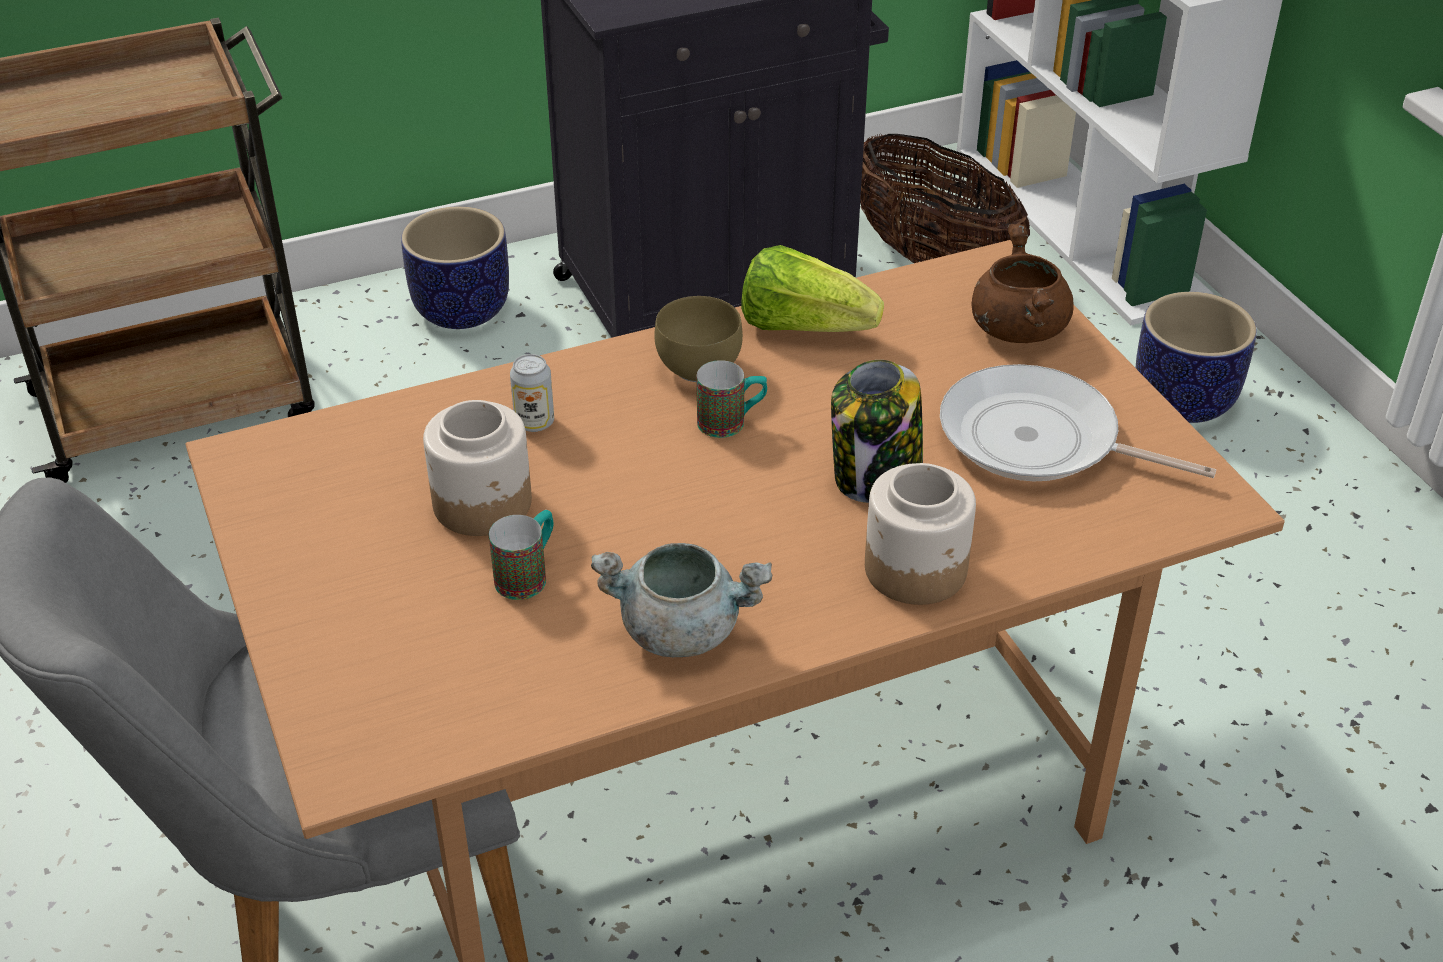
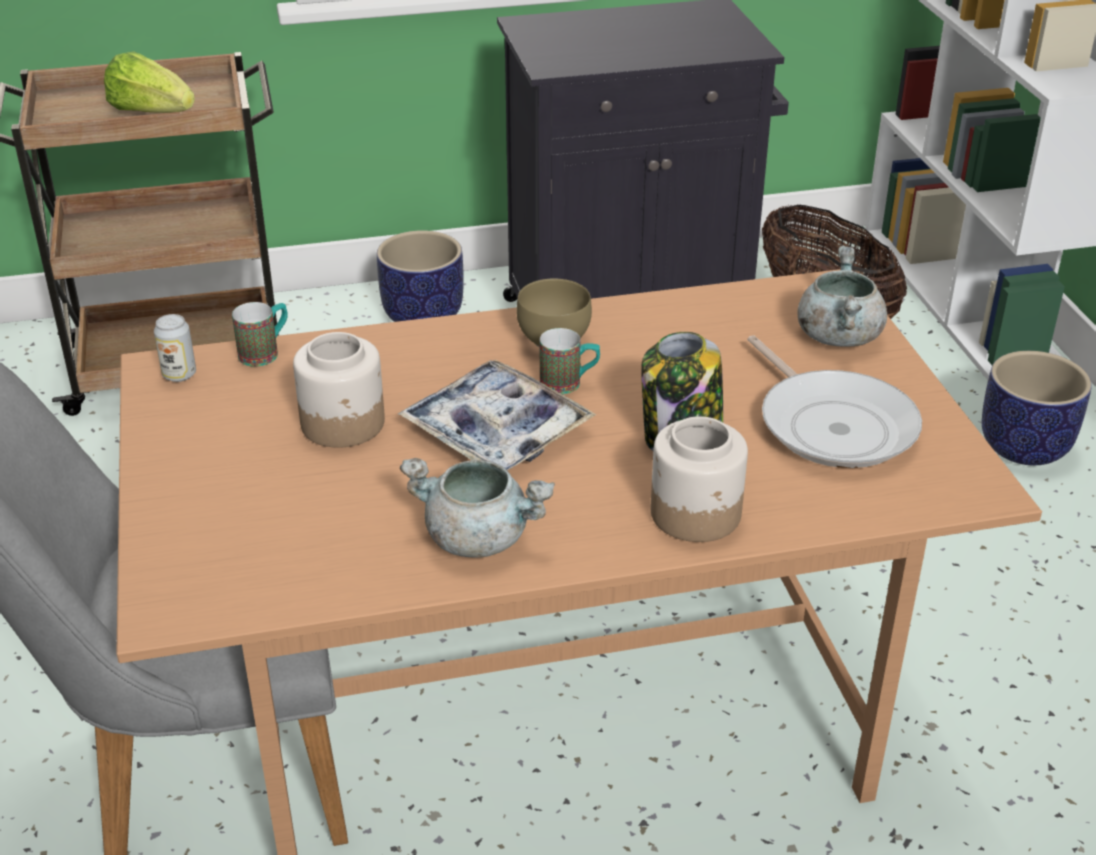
camera: 10 degrees right, 5 degrees down
(528, 575) = (363, 481): mug -> mug (266, 352)
(534, 422) = (404, 367): can -> can (179, 374)
(665, 493) = (496, 431): none -> tray
(803, 326) = (652, 317): lettuce -> lettuce (151, 112)
(1016, 328) = (837, 335): brown cooking pot -> grey cooking pot
(1038, 441) = (833, 424): frying pan -> frying pan turned 150 degrees counterclockwise

